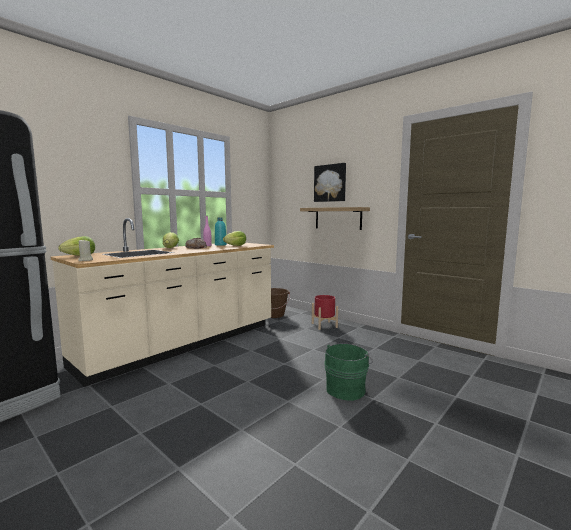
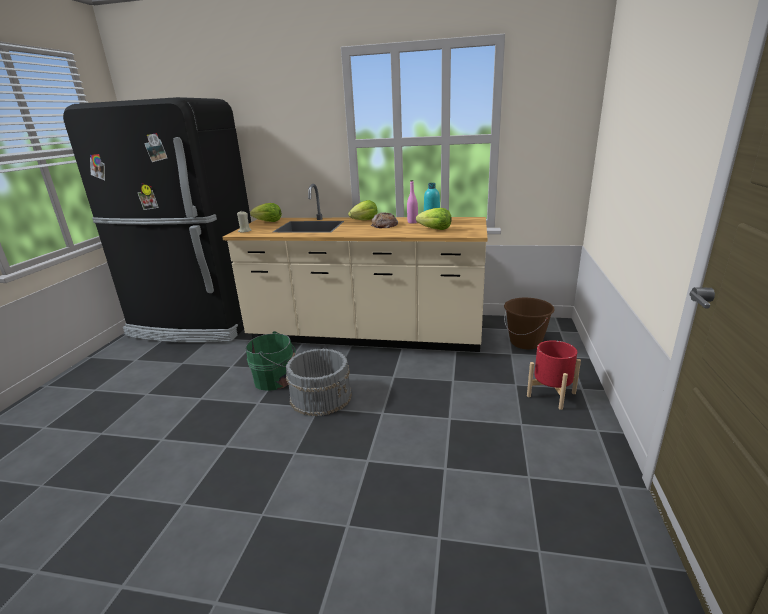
camera: 60 degrees right, 15 degrees up
(235, 377) = (321, 396): none -> grey bucket
(330, 183) = (646, 118): picture -> none
(338, 218) = (639, 202): shelf -> none
(346, 389) = (355, 490): green bucket -> green bucket (276, 379)

